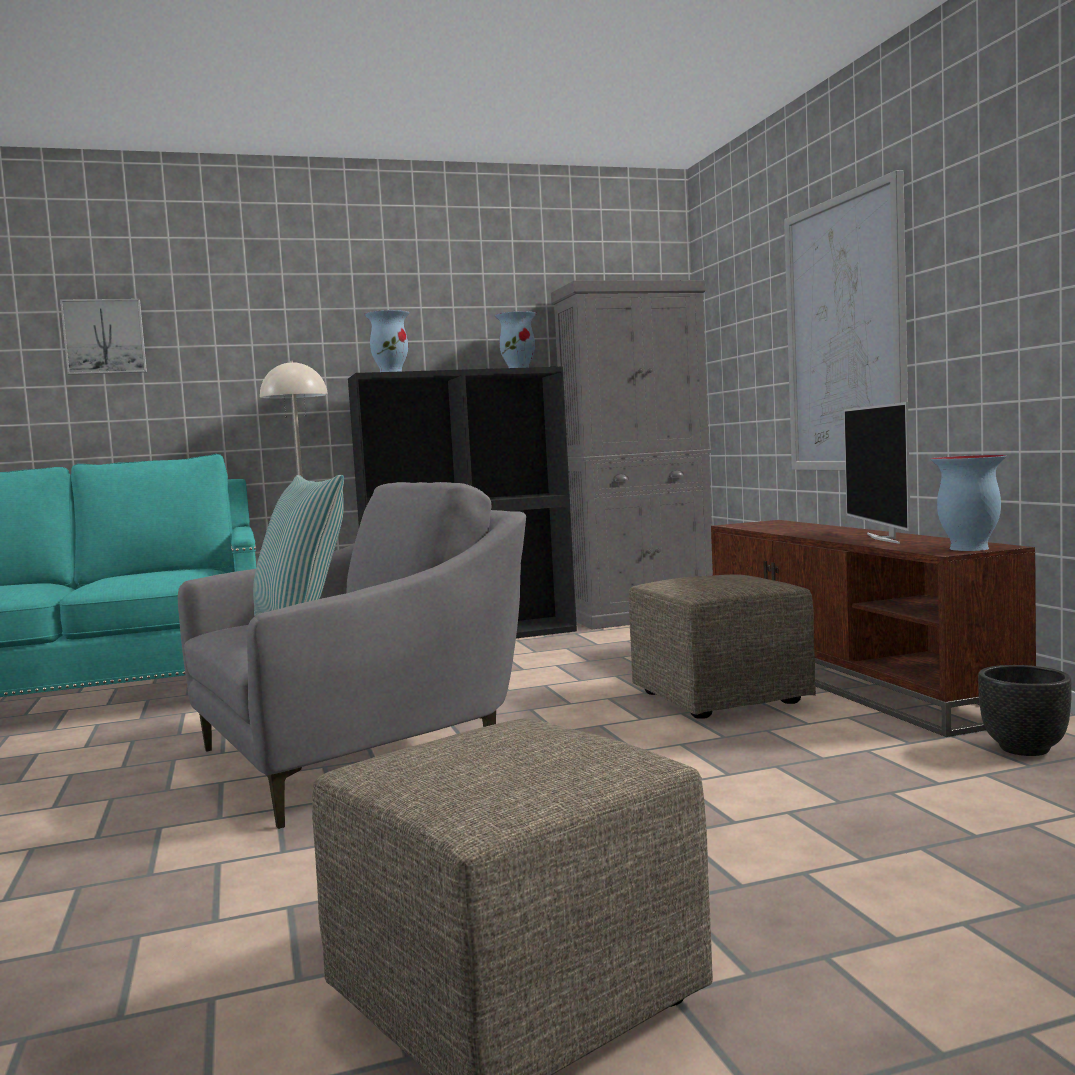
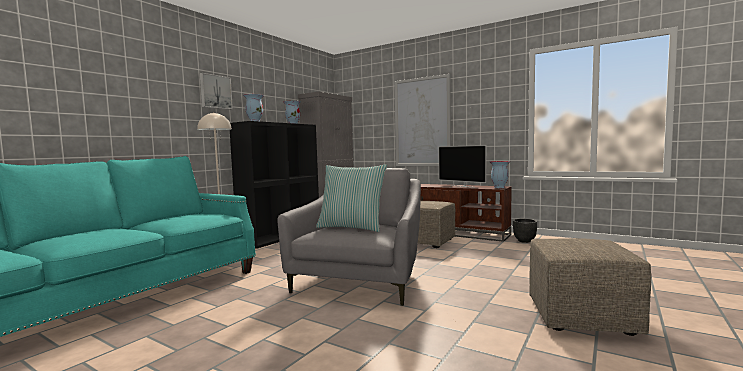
camera: 40 degrees left, 0 degrees up
(104, 337) = (110, 89): picture -> picture (215, 92)

